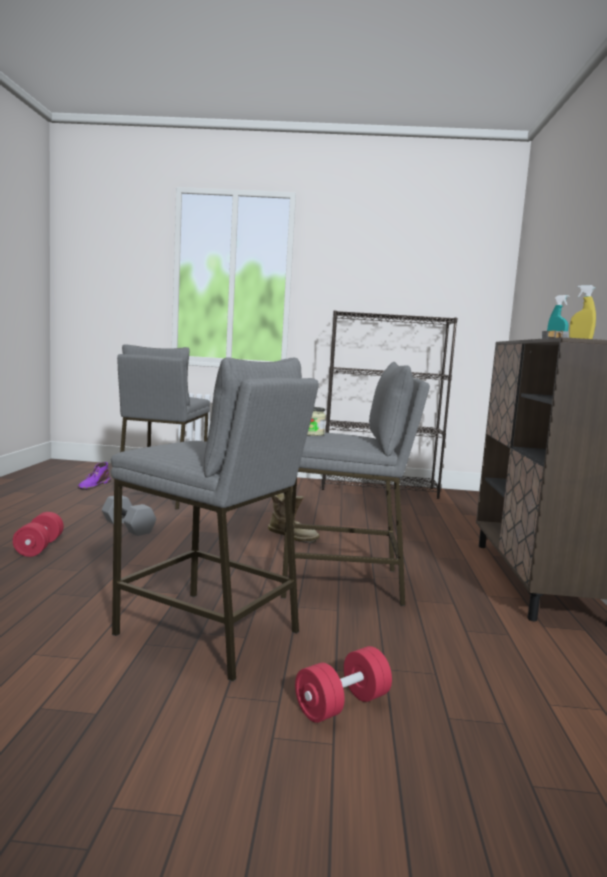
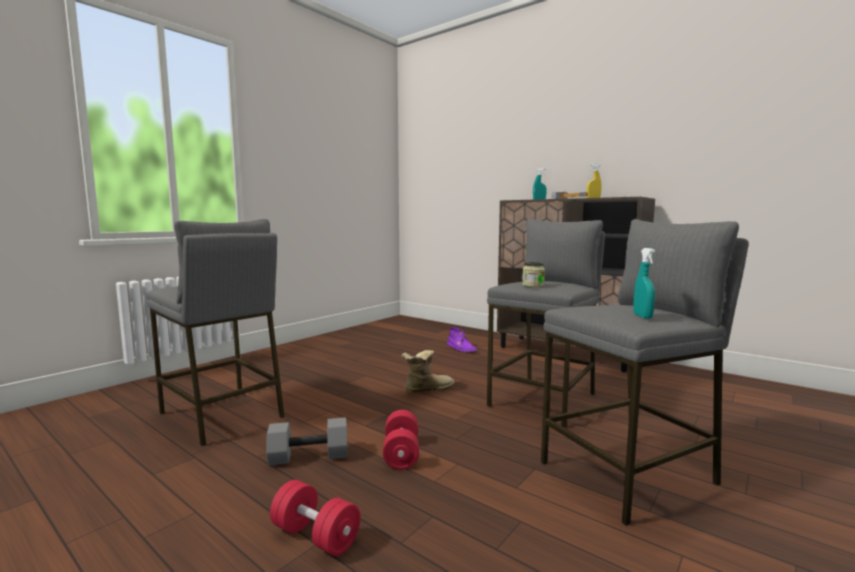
camera: 55 degrees left, 0 degrees up
(93, 485) = (87, 446): purple boot -> purple boot (461, 348)
(173, 450) = (642, 316): none -> turquoise spray bottle
(342, 705) = (748, 453): red dumbbell -> red dumbbell (401, 453)
(379, 489) = (348, 334): black bookcase -> none

